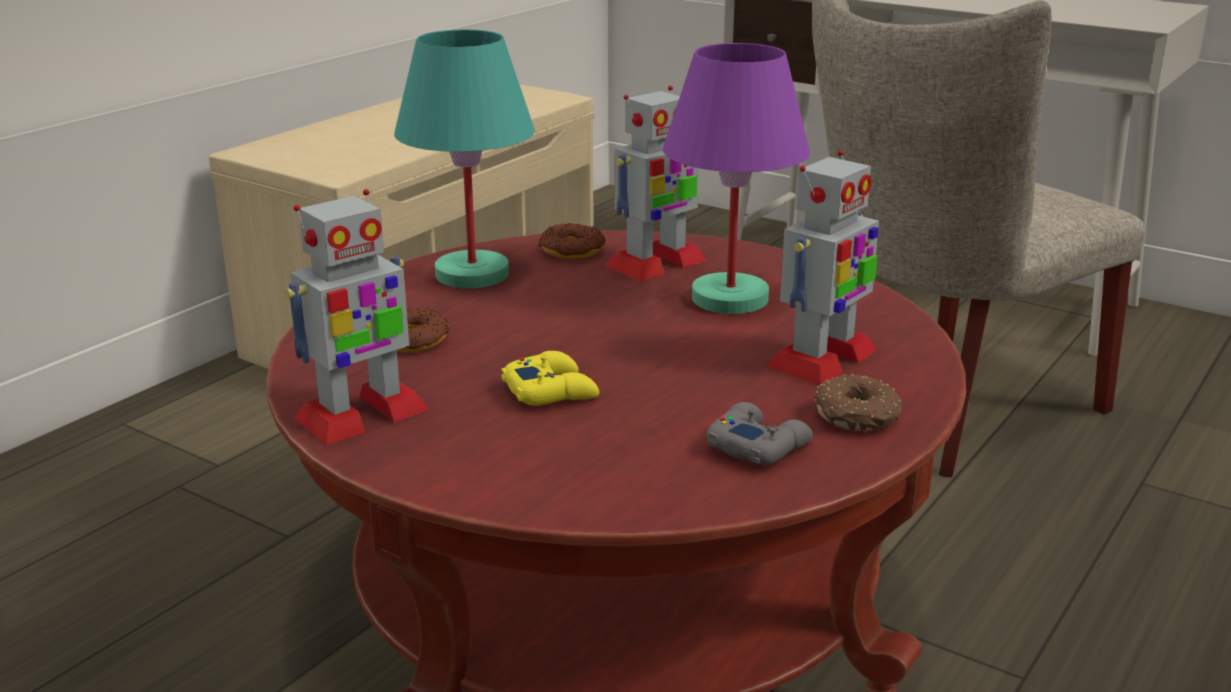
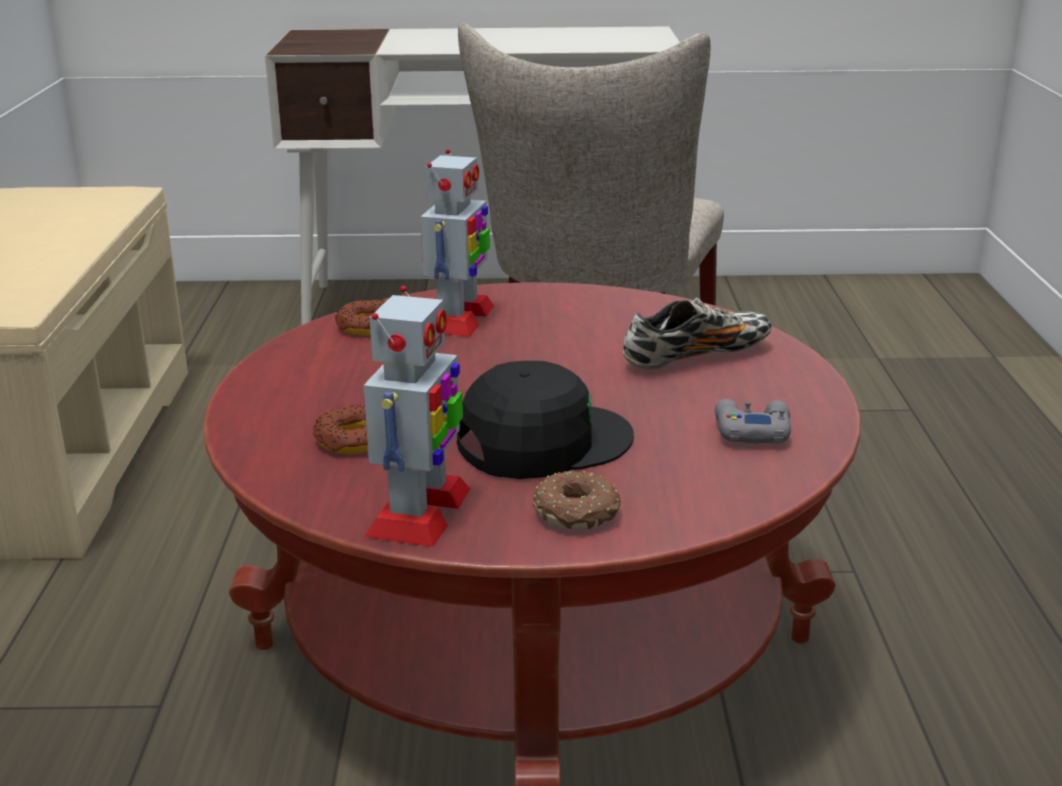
camera: 35 degrees left, 0 degrees up
(471, 275) = (314, 370): turquoise table lamp -> none
(550, 391) = (542, 442): yellow game controller -> black cap
(728, 298) = (559, 331): purple table lamp -> none
(822, 359) = (696, 357): toy robot -> shoe
(856, 417) = (781, 390): donut -> donut (577, 514)

